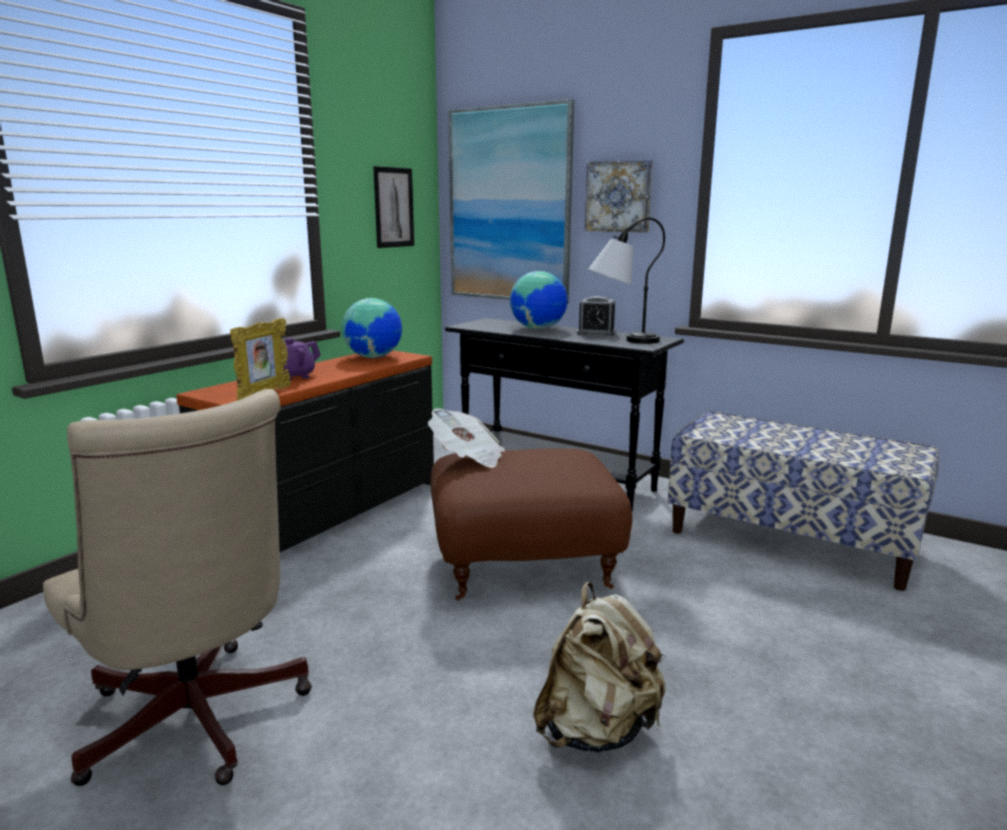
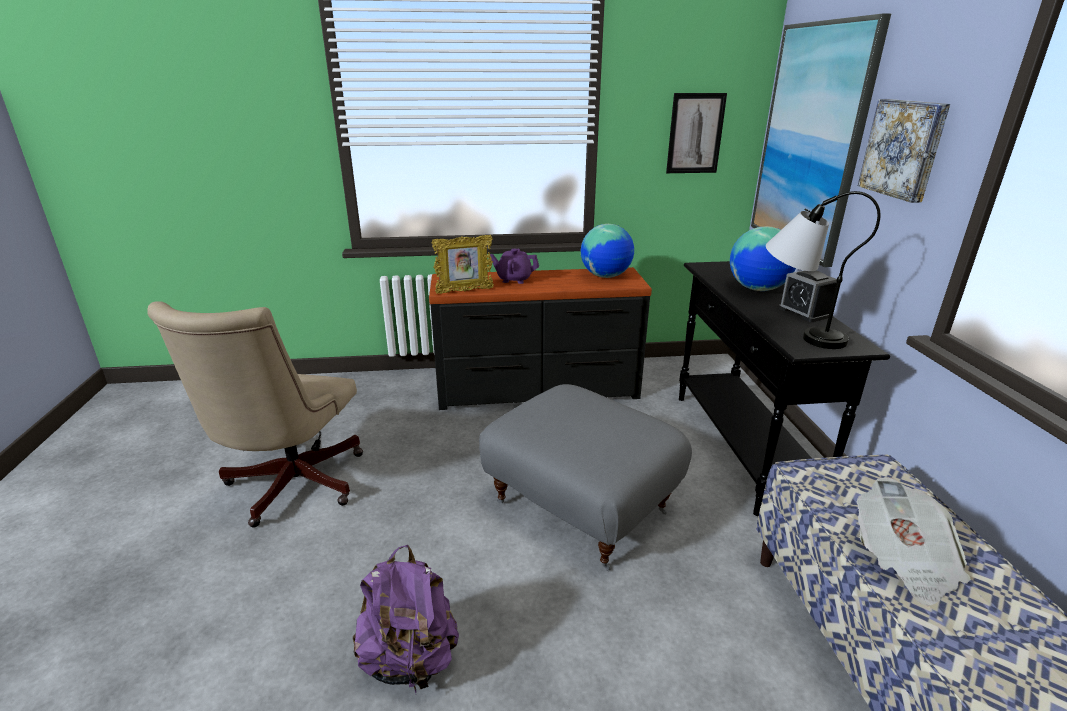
camera: 50 degrees right, 10 degrees up
(467, 457) = (561, 394): newspaper -> newspaper (903, 561)
(525, 565) = (582, 506): brown ottoman -> grey ottoman
(597, 730) = (410, 659): beige backpack -> purple backpack

